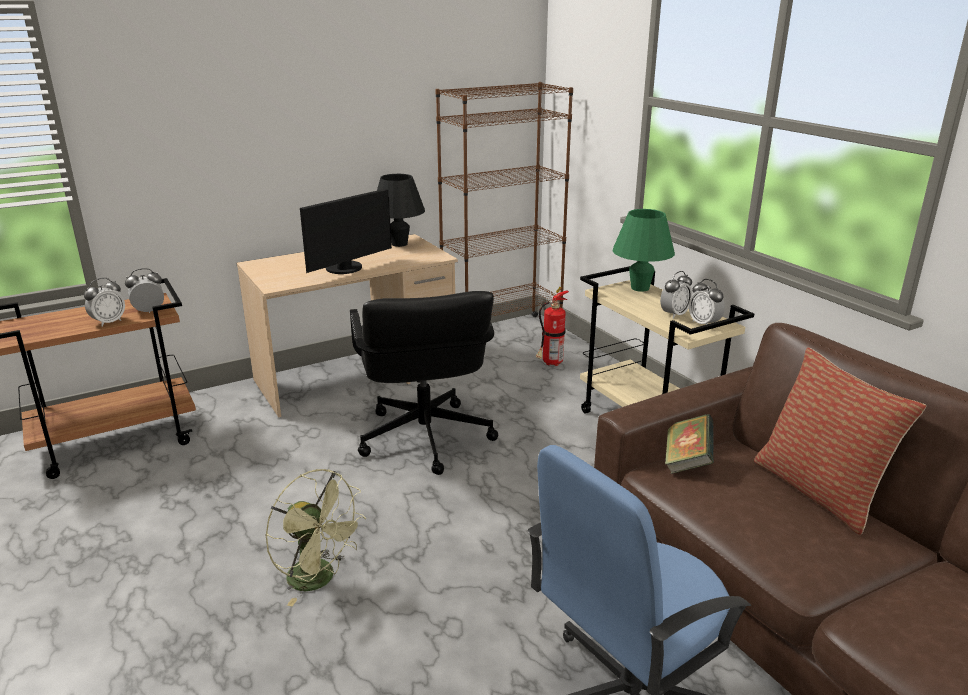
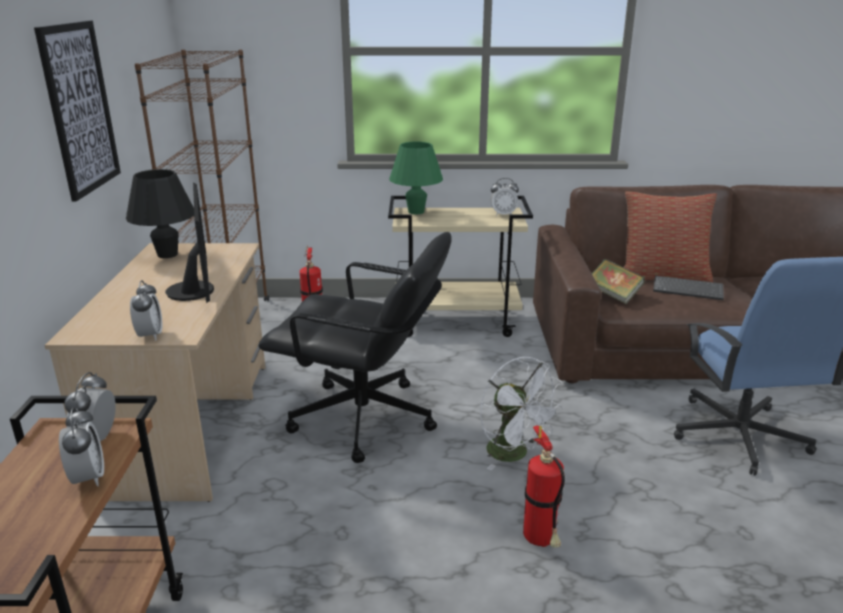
camera: 60 degrees left, 0 degrees up
(319, 579) = (541, 542): green fan -> fire extinguisher
(344, 116) = (80, 108): none -> picture
(438, 530) = (514, 454): none -> white fan
(674, 314) = (477, 216): alarm clock -> alarm clock (150, 335)
(780, 510) = (688, 289): none -> keyboard

